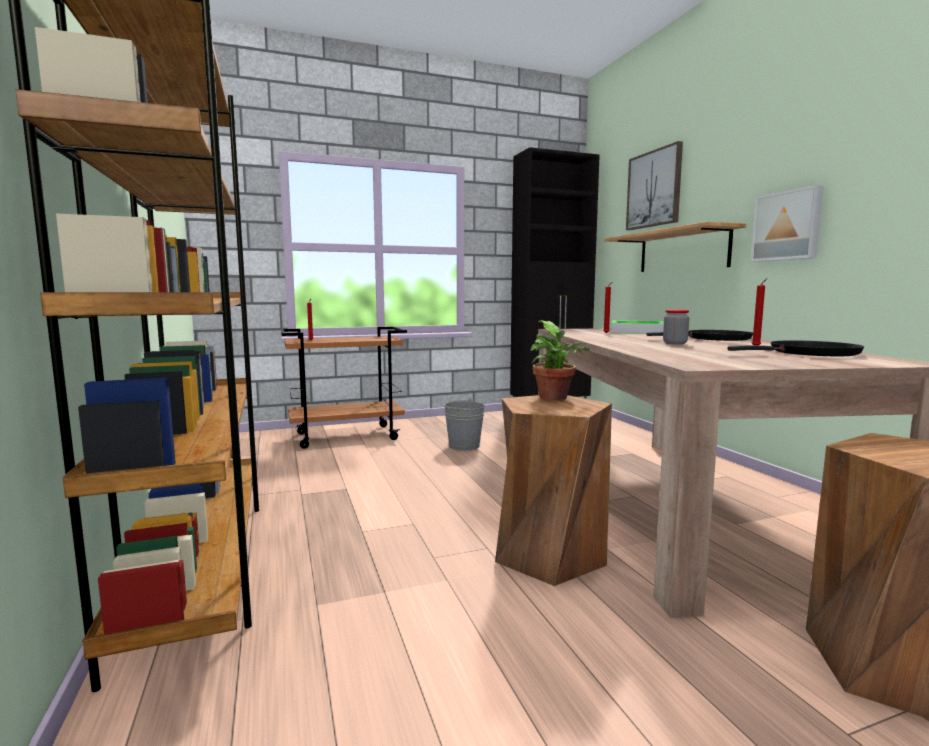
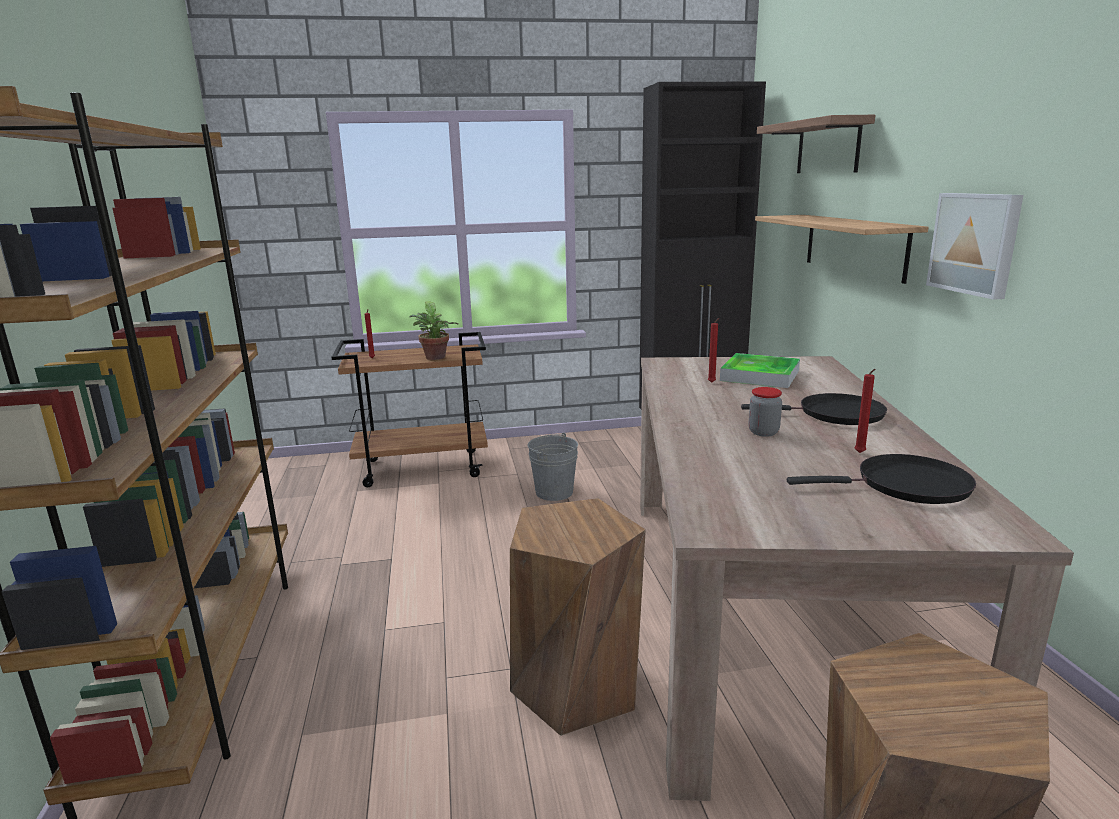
camera: 10 degrees right, 10 degrees up
(555, 398) = (584, 513): potted plant -> potted plant (435, 358)
(654, 189) = (828, 147): picture -> shelf

